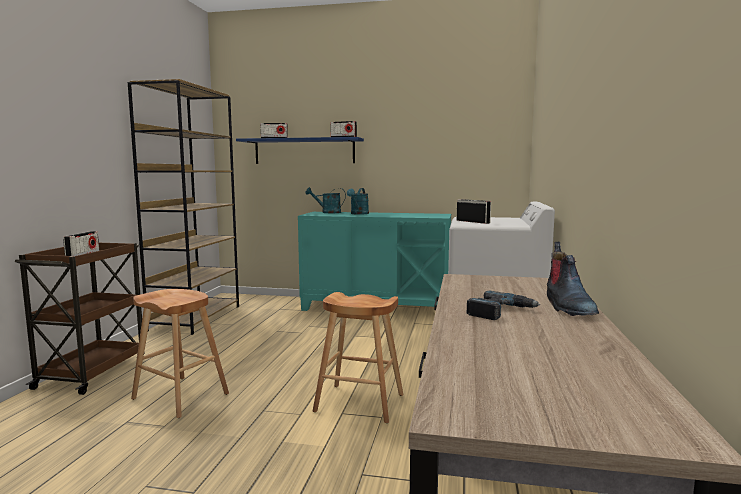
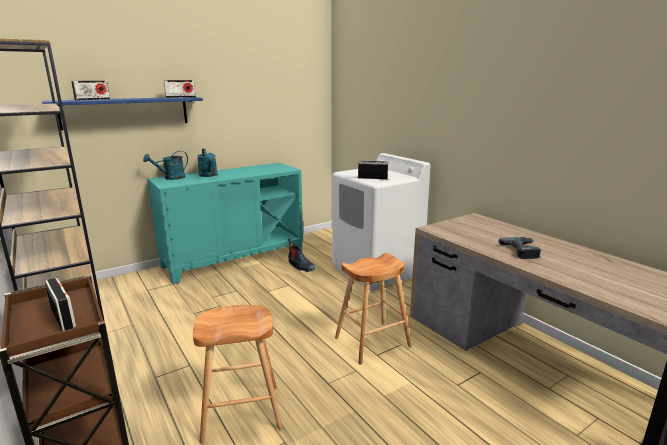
camera: 45 degrees left, 10 degrees up
(567, 306) = (530, 236): boot -> boot (300, 266)

